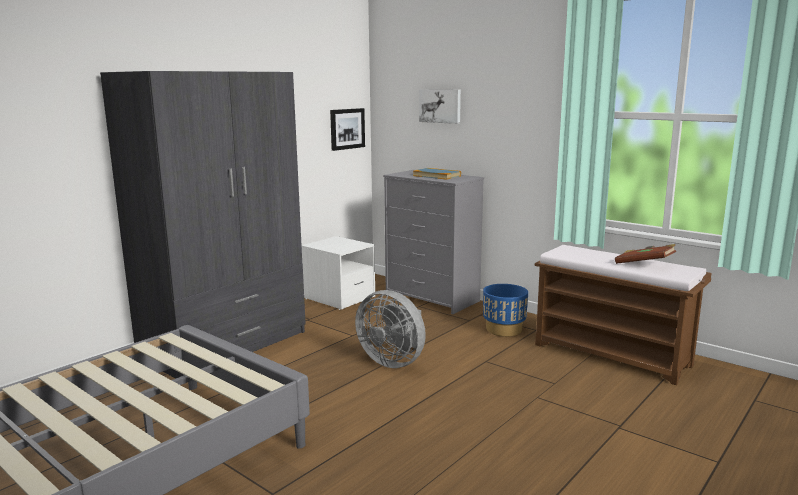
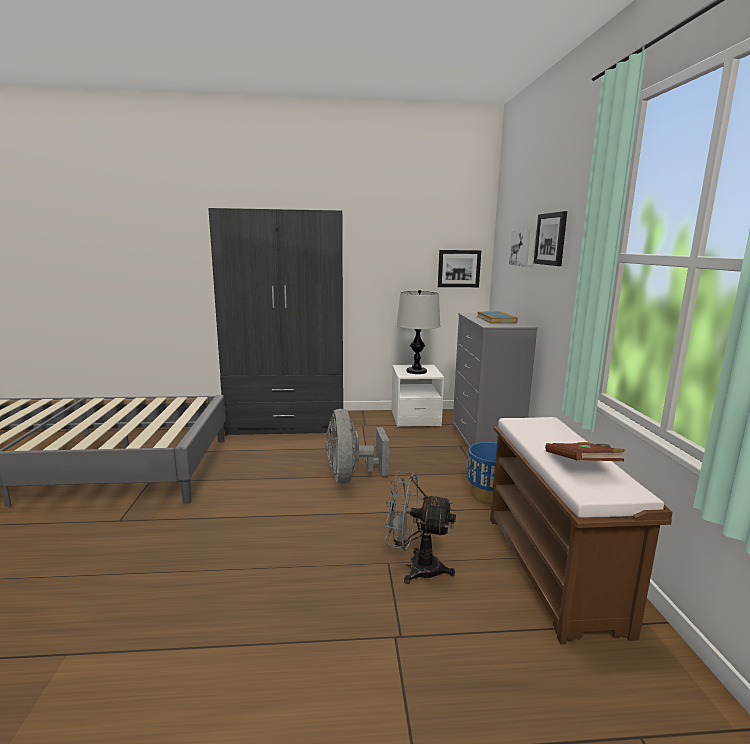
camera: 45 degrees right, 0 degrees up
(339, 245) = (416, 371): none -> table lamp
(490, 98) = (551, 239): none -> picture
(555, 391) = (415, 567): none -> grey fan

